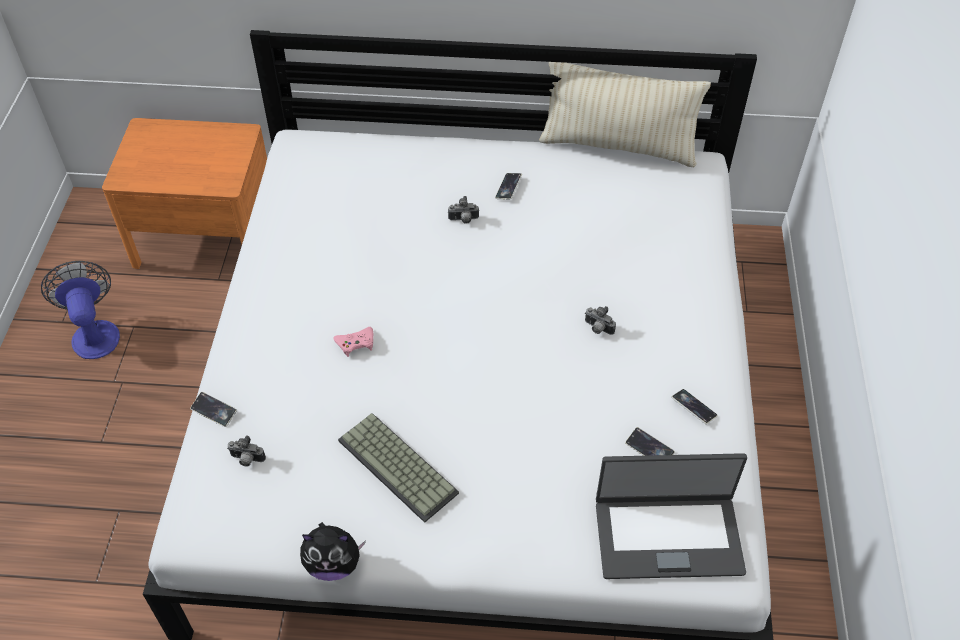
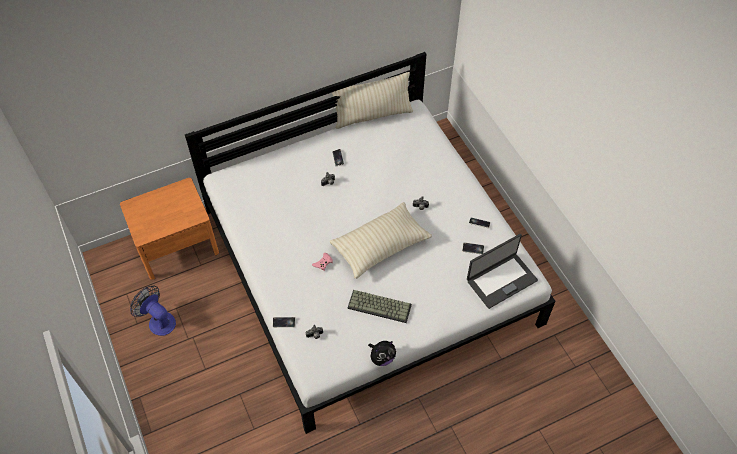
camera: 30 degrees left, 5 degrees up
(477, 362) = (380, 246): none -> beige pillow

